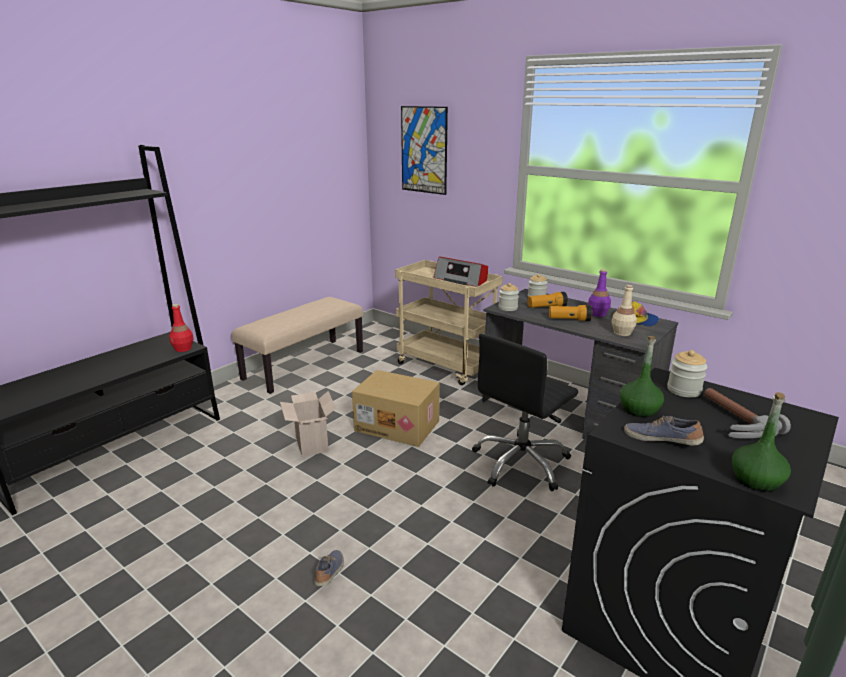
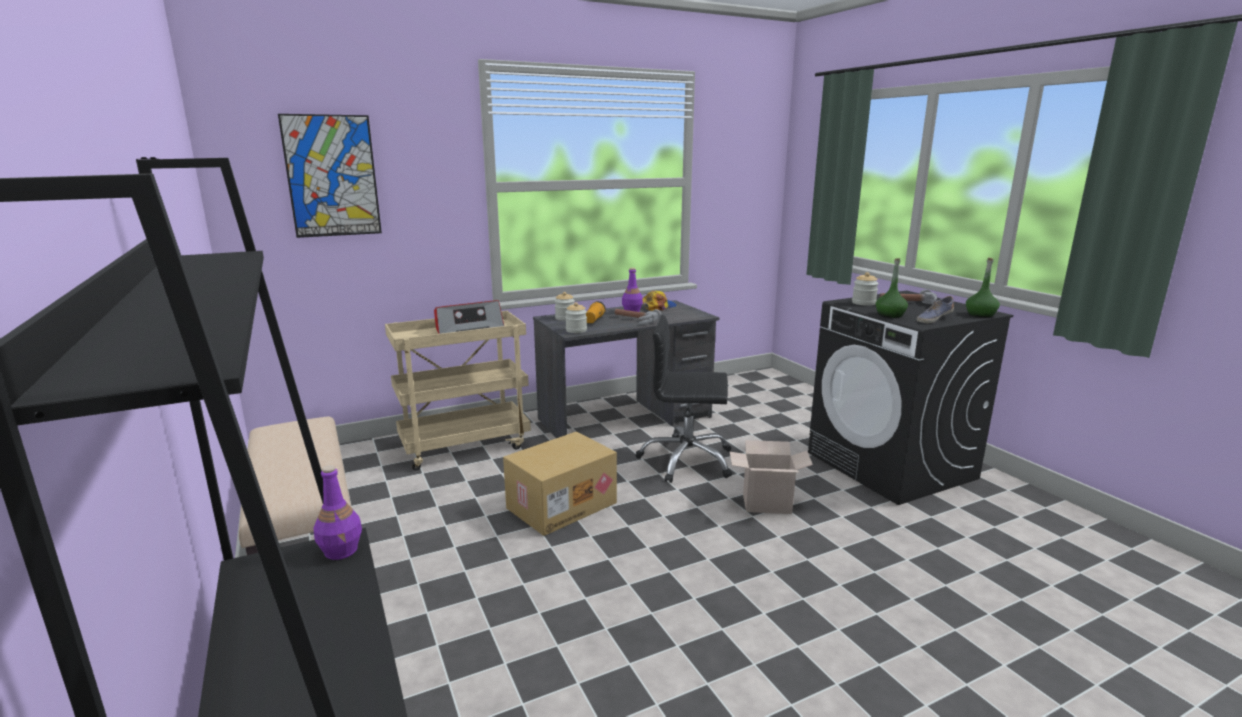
camera: 65 degrees left, 5 degrees down
(183, 349) = (341, 550): red bottle -> purple bottle
(310, 444) = (542, 575): cardboard box -> cardboard box (765, 505)
(330, 573) = (801, 604): shoe -> none
(521, 463) = (686, 460): black office chair -> black office chair turned 120 degrees clockwise
(569, 319) = (633, 320): flashlight -> hammer
(622, 333) = (679, 315): beige bottle -> none

